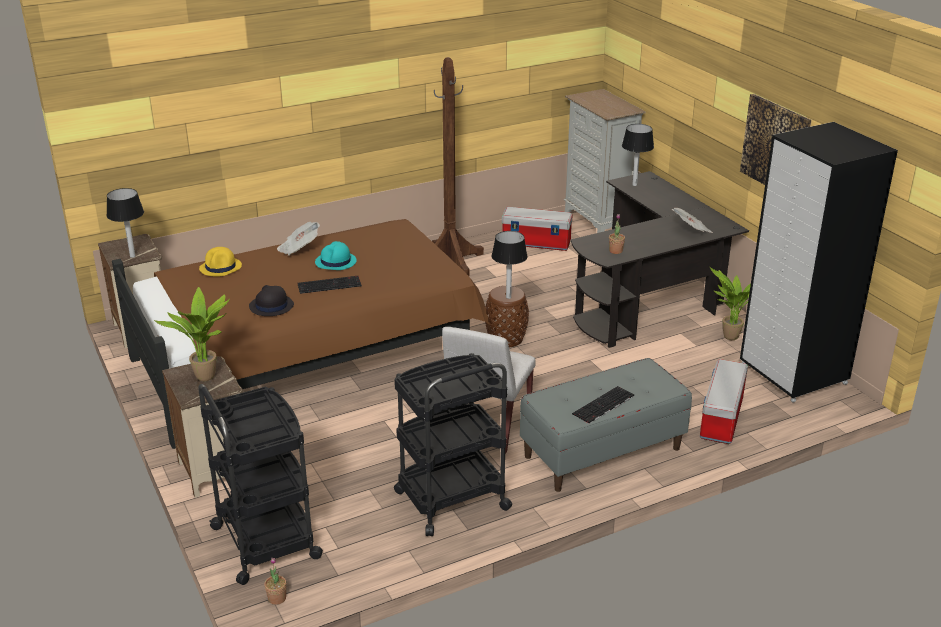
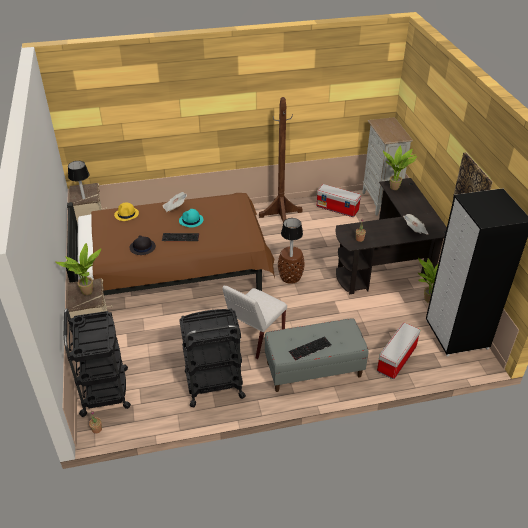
camera: 15 degrees right, 10 degrees up
(634, 185) = (395, 188): table lamp -> potted plant

